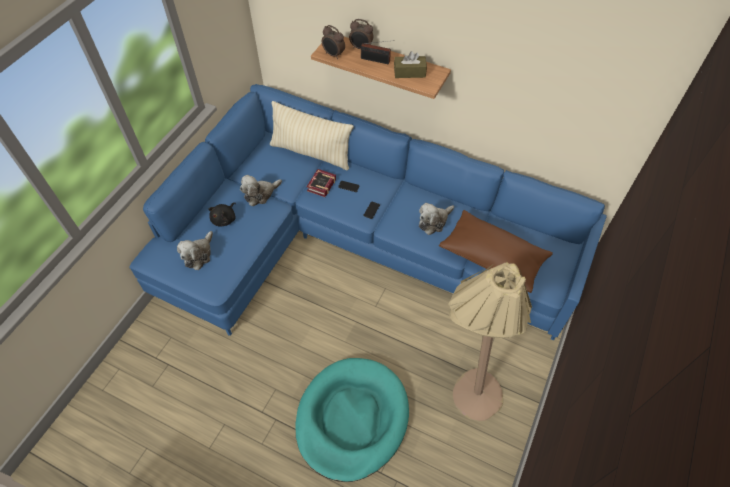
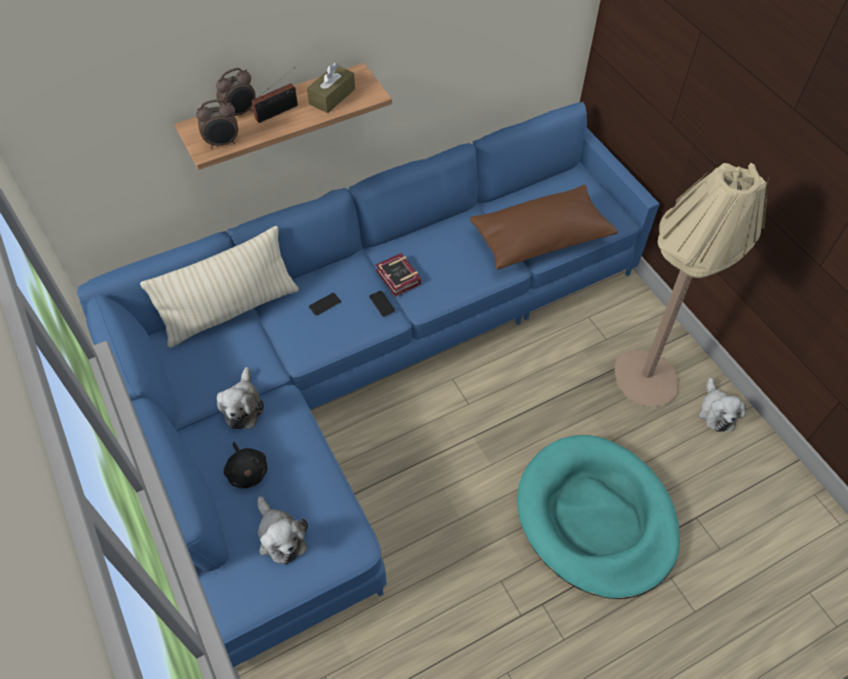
camera: 55 degrees left, 0 degrees up
(320, 185) = (294, 332): book -> book (398, 279)
(434, 221) = (451, 257): plush toy -> plush toy (716, 412)

